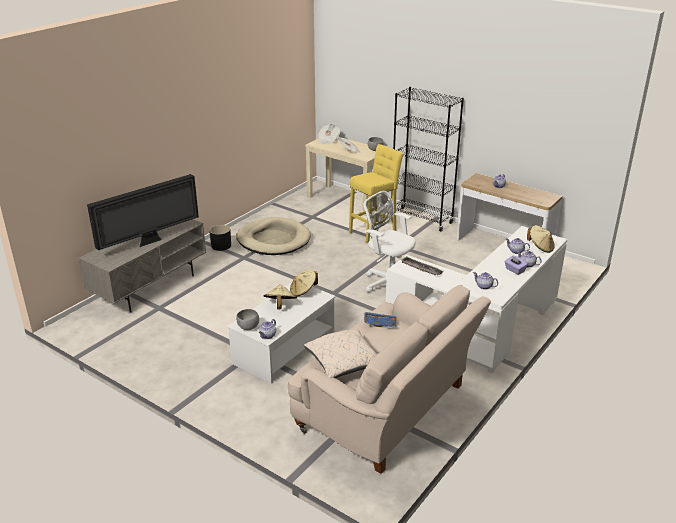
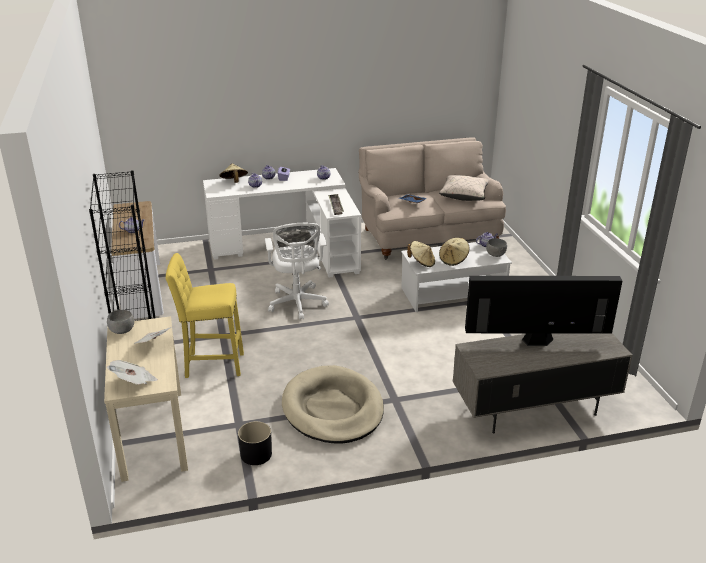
camera: 140 degrees left, 0 degrees up
(221, 246) = (403, 432): black planter -> black planter (256, 454)

